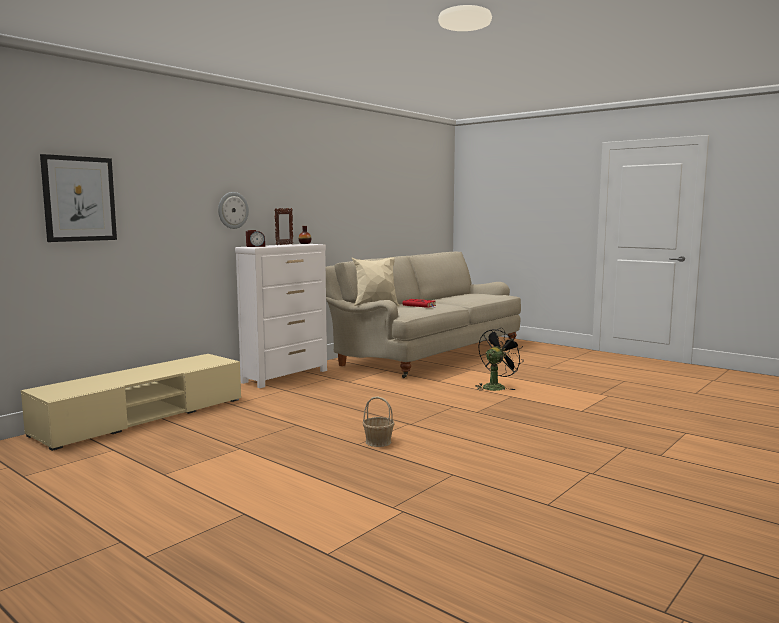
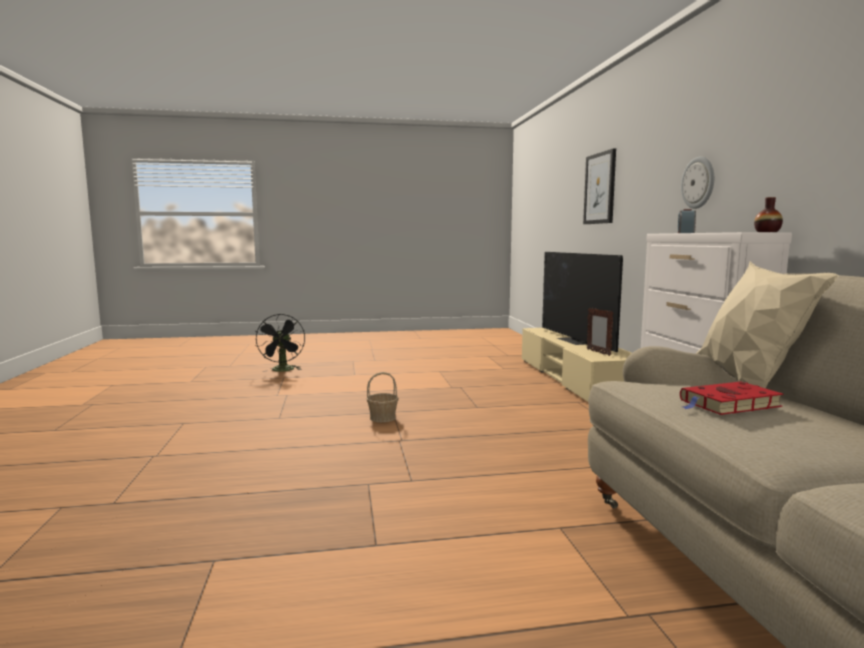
camera: 130 degrees right, 0 degrees up
(138, 374) = (575, 341): none -> television
(284, 244) = (728, 232): picture frame -> picture frame (598, 352)
(496, 386) = (448, 563): black fan -> black fan (283, 370)

